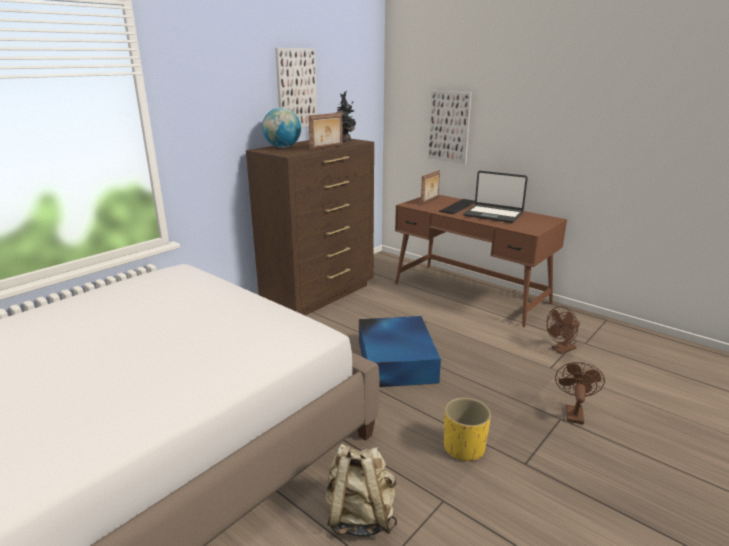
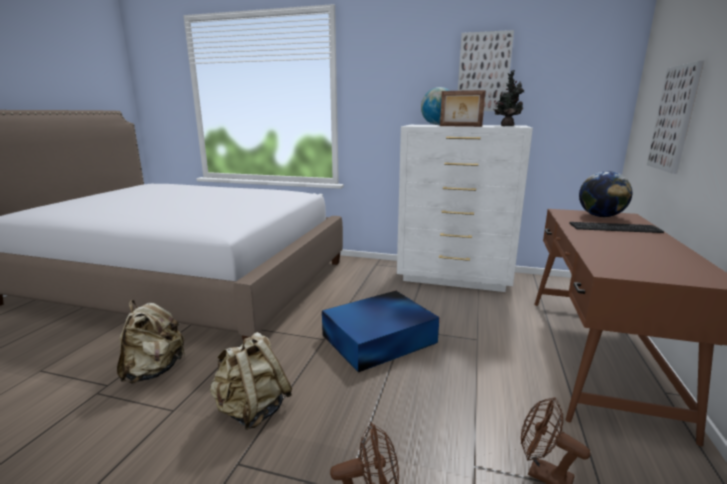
camera: 65 degrees right, 5 degrees down
(320, 294) = (454, 278): brown dresser -> white dresser
(430, 201) = (600, 216): picture frame -> globe
(464, 448) = (252, 410): yellow planter -> beige backpack
(493, 214) = (630, 245): laptop -> none

